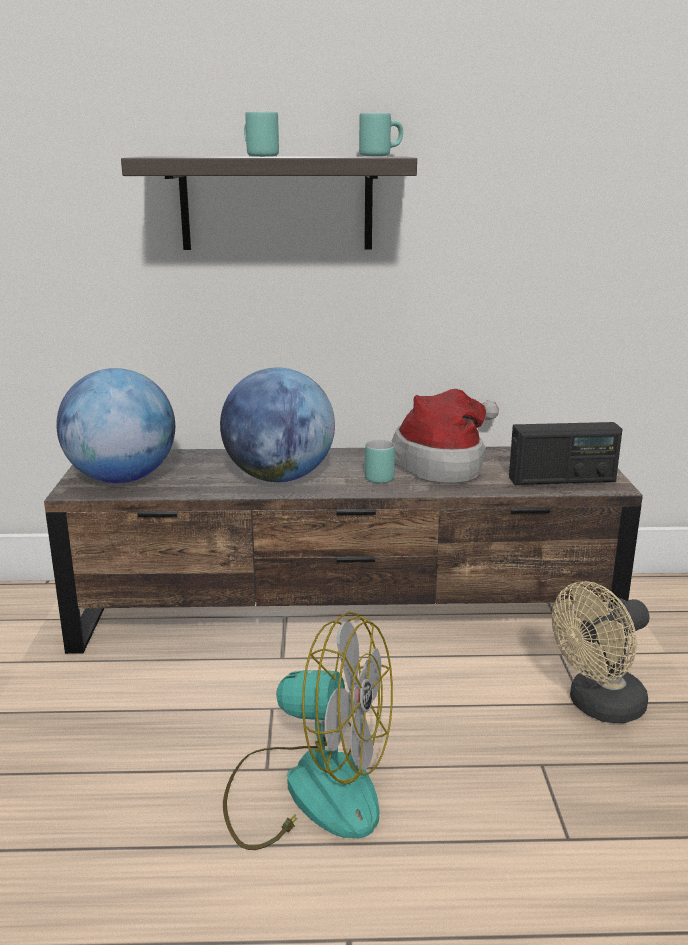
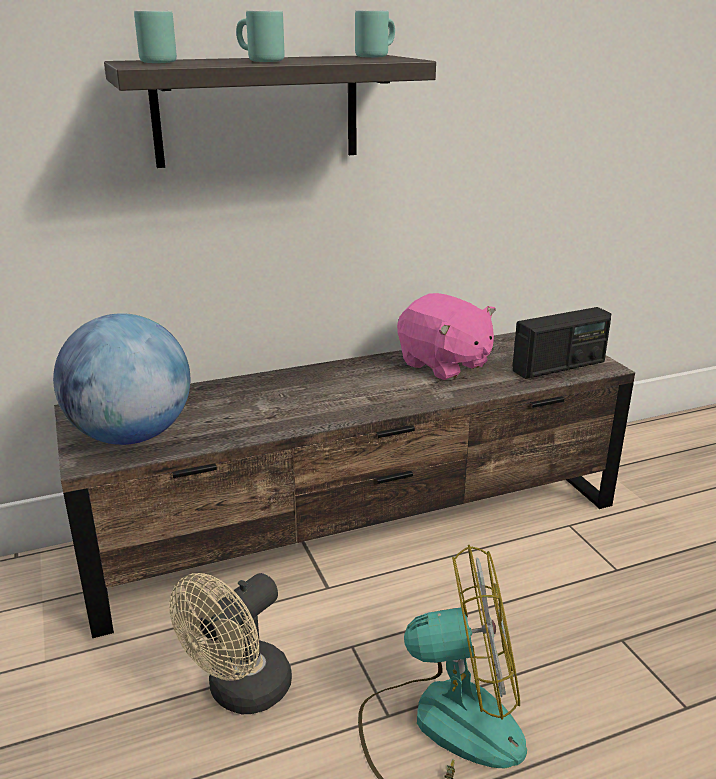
camera: 20 degrees left, 5 degrees up
(279, 478) = (301, 407): globe -> none
(376, 477) = (394, 390): turquoise mug -> turquoise mug (154, 62)
(444, 463) = (444, 365): hat -> pink plush toy
(598, 707) = (630, 570): beige fan -> beige fan (240, 693)

